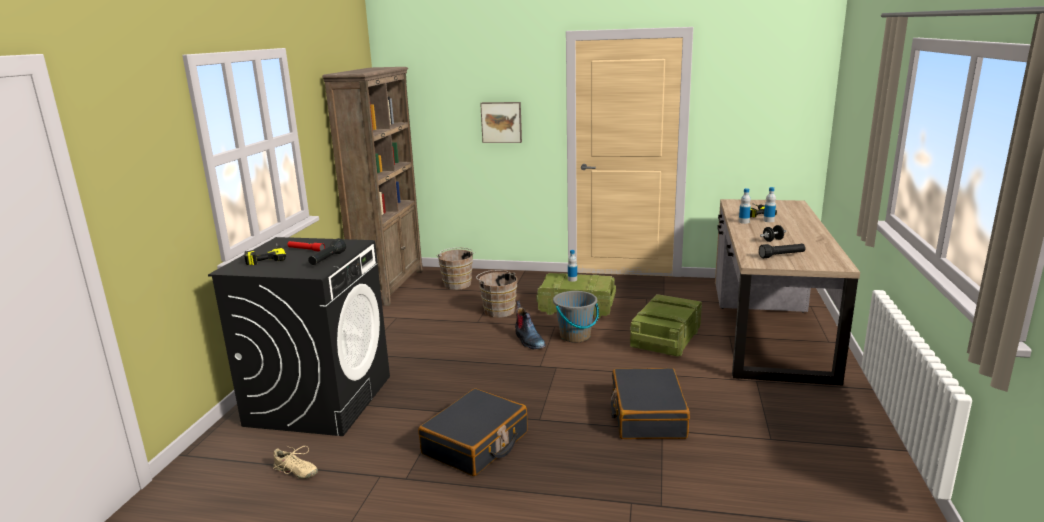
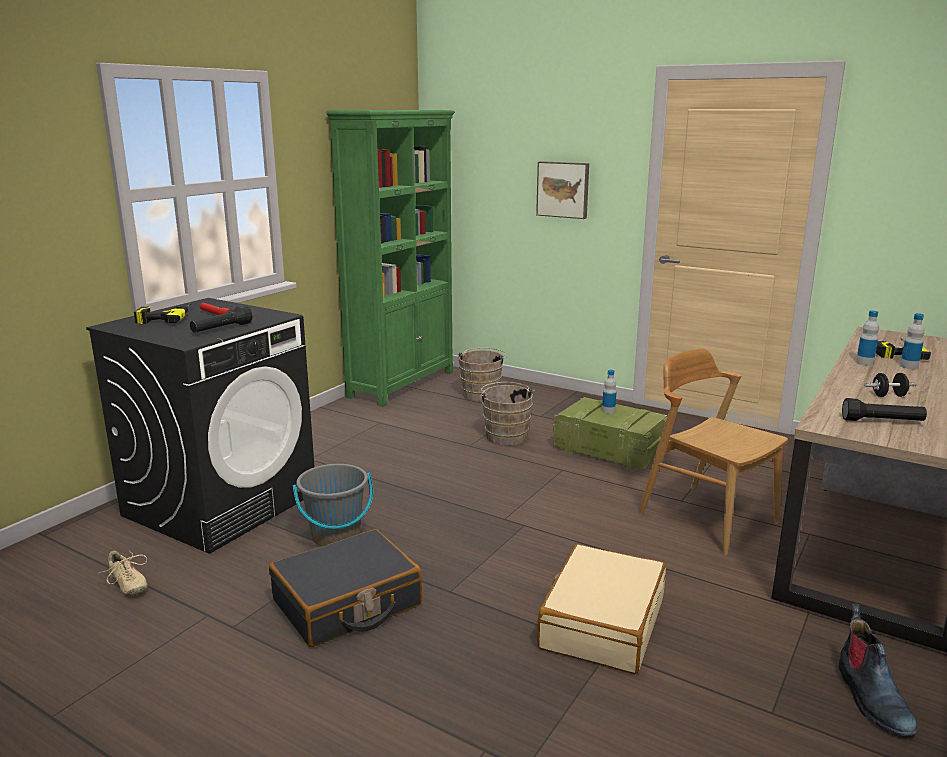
camera: 20 degrees right, 0 degrees up
(390, 286) = (402, 384): brown bookcase -> green bookcase
(528, 340) = (515, 482): boot -> boot (871, 698)
(575, 336) = (580, 488): grey bucket -> grey bucket (336, 536)
(647, 415) = (601, 623): black suitcase -> beige suitcase
(666, 339) = (707, 518): crate -> brown chair

